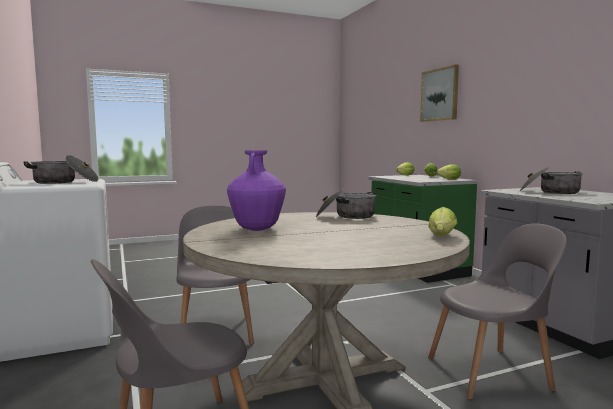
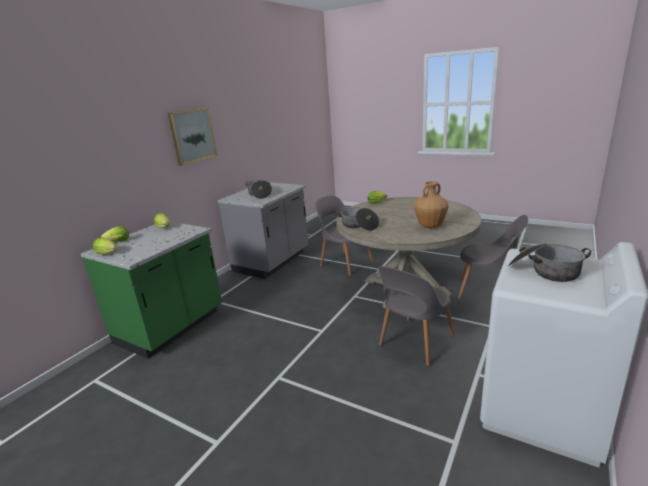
camera: 125 degrees left, 15 degrees up
(257, 229) = (430, 226): purple vase -> brown vase
(440, 95) = (77, 147): picture -> picture (192, 136)

